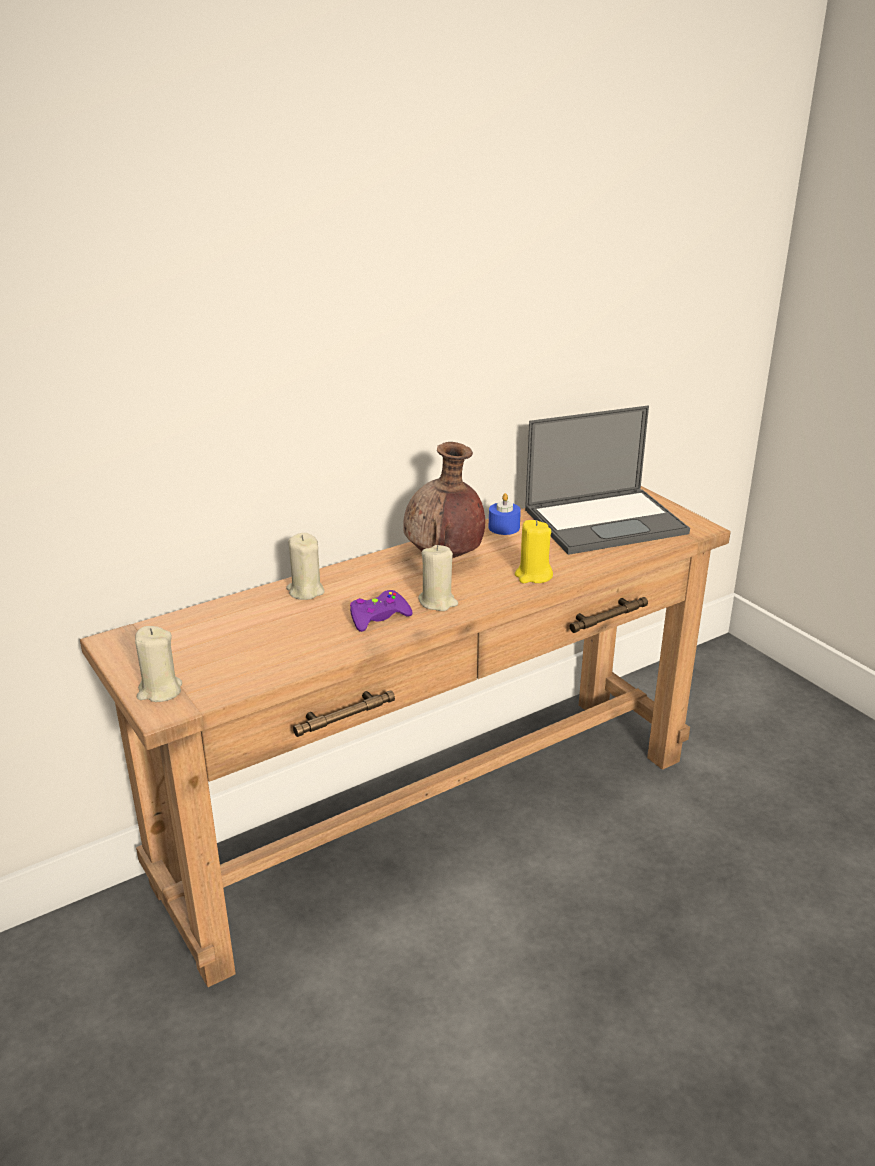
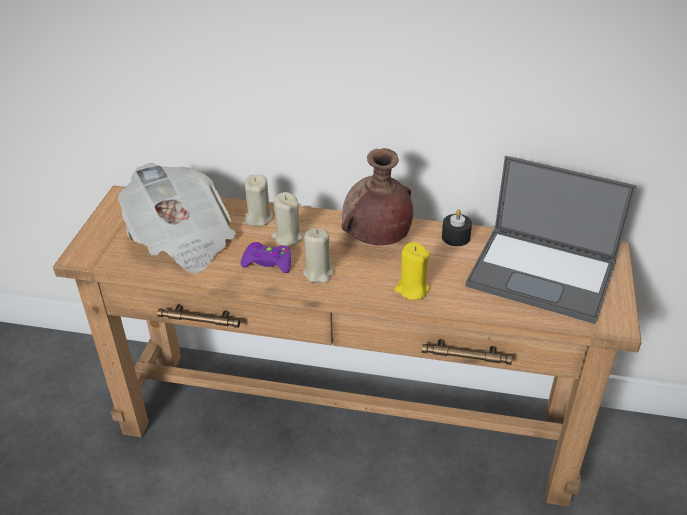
camera: 45 degrees right, 10 degrees up
(159, 691) = (95, 242): beige candle -> beige candle (287, 237)
(258, 643) = (182, 240): none -> newspaper
(504, 527) = (456, 237): blue candle -> black candle

